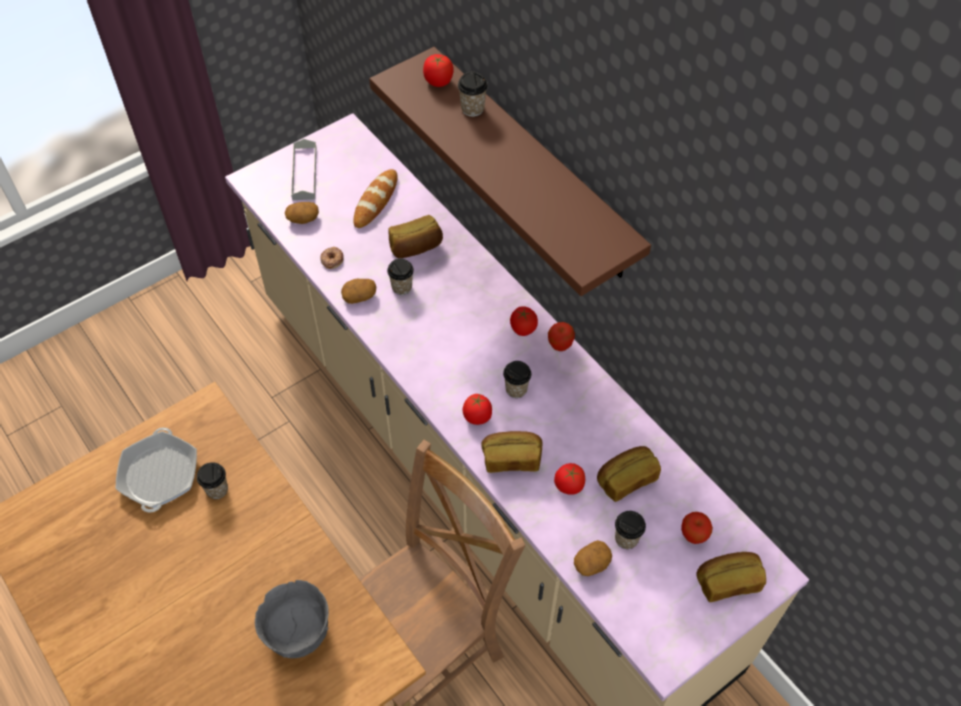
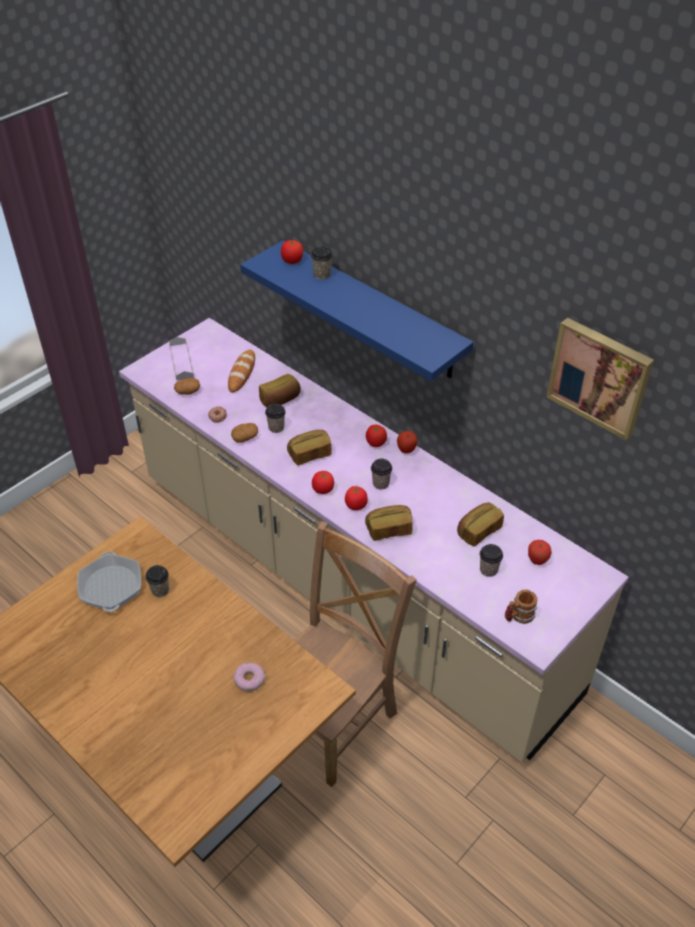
camera: 10 degrees left, 10 degrees down
(298, 633) = (249, 680): grey bowl -> donut
(533, 165) = (371, 310): brown shelf -> blue shelf
(568, 486) = (436, 541): tomato -> tomato (323, 490)
(591, 563) = (467, 590): potato -> none
(649, 614) = (518, 616): none -> mug
(727, 581) = (570, 587): bread -> bread (309, 454)
(805, 343) = (600, 376): none -> picture

